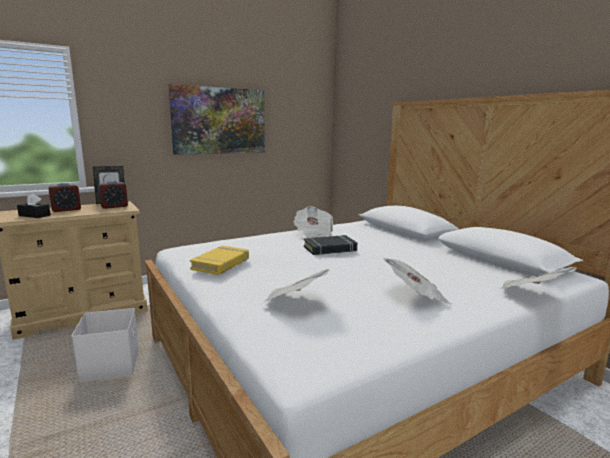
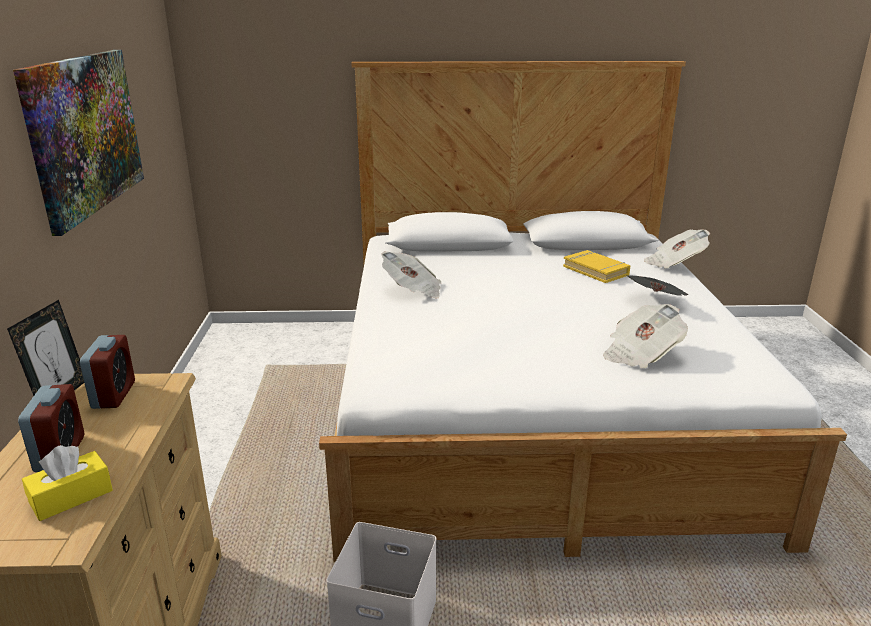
camera: 60 degrees left, 10 degrees up
(34, 215) = (71, 497): black tissue box -> yellow tissue box
(221, 264) = (496, 368): yellow book -> yellow book (596, 270)
(330, 249) = (492, 297): black book -> none

